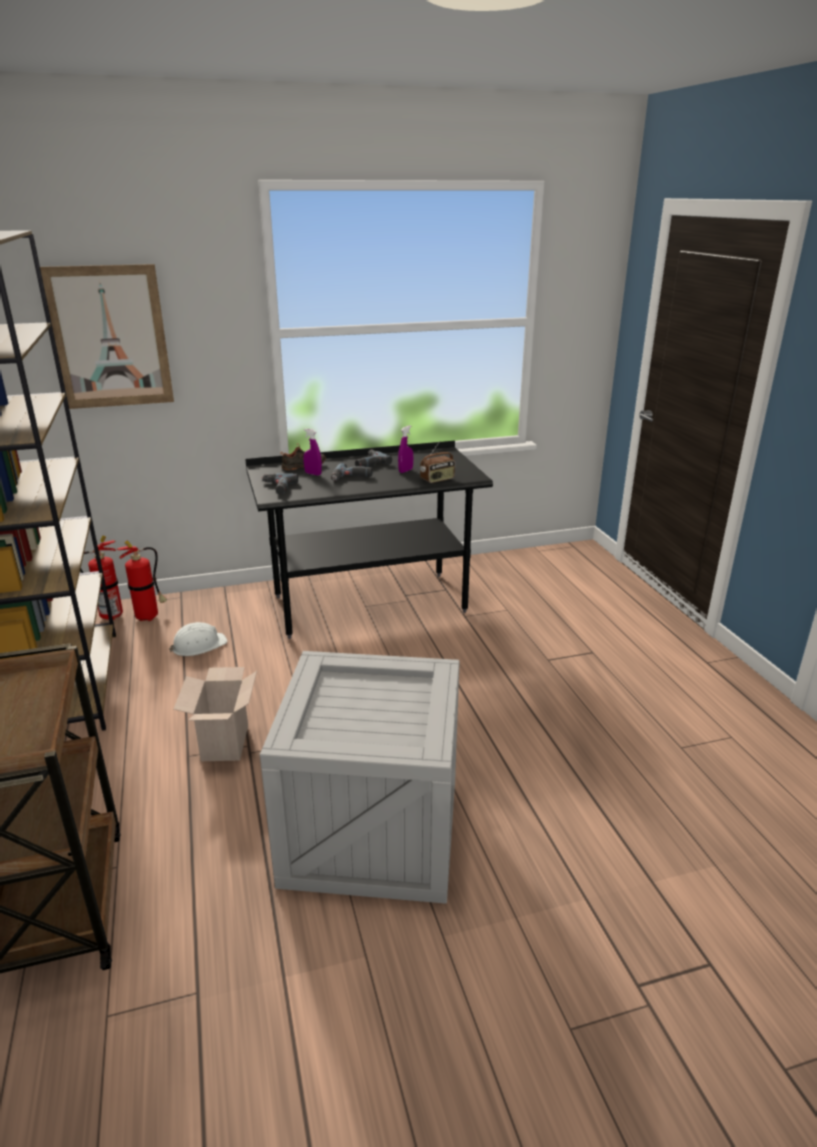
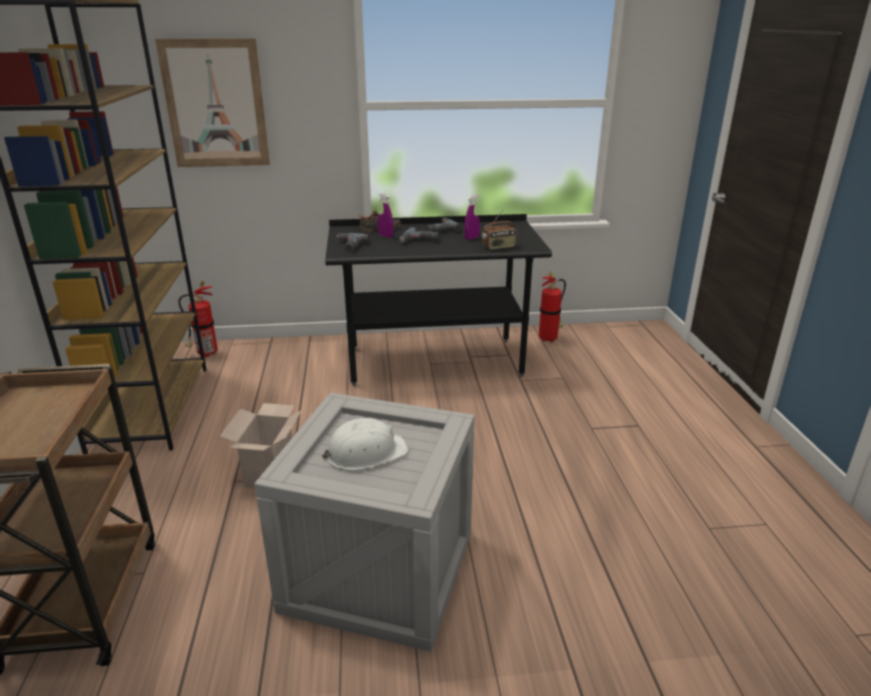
camera: 10 degrees right, 0 degrees up
(150, 617) = (239, 356): fire extinguisher -> fire extinguisher (549, 339)
(198, 645) = (273, 385): white hard hat -> white hard hat (365, 453)

